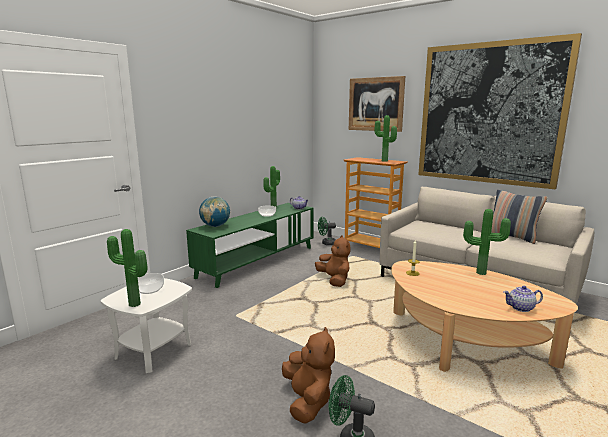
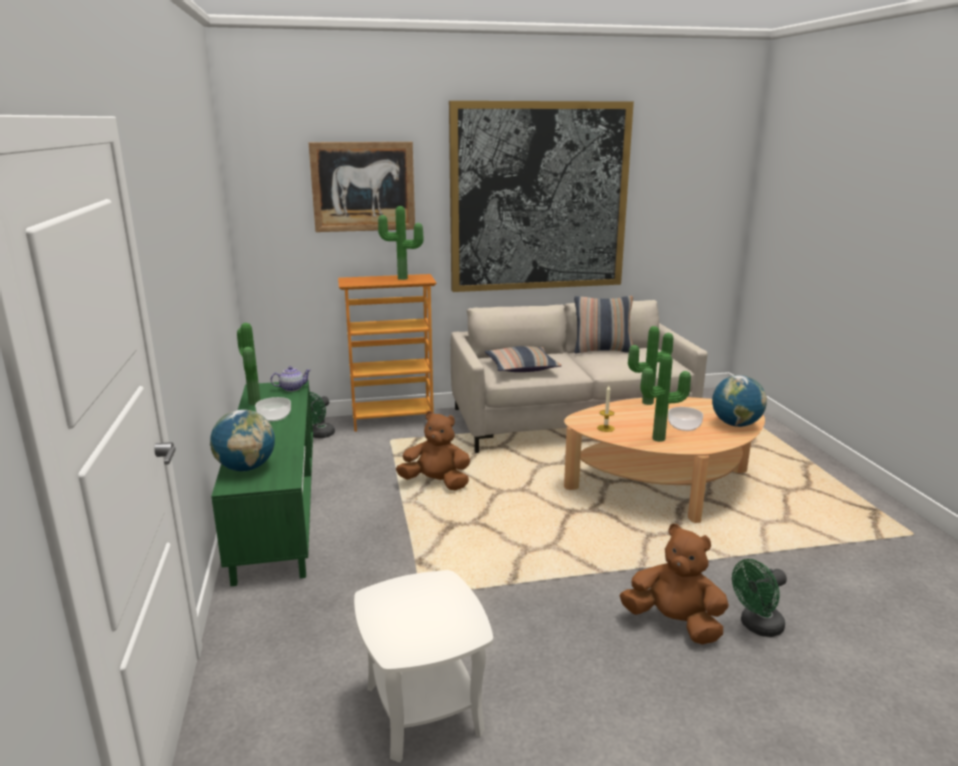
camera: 50 degrees left, 5 degrees up
(133, 305) = (451, 639): potted plant -> potted plant (660, 440)
(149, 289) = (408, 608): bowl -> bowl (684, 426)
(428, 229) = (521, 367): none -> pillow
(521, 308) = (735, 424): teapot -> globe

